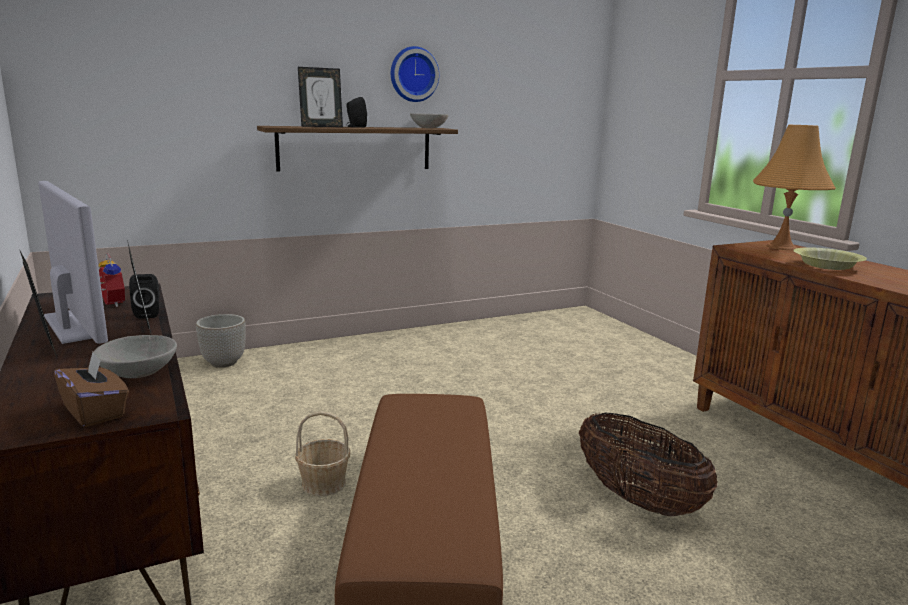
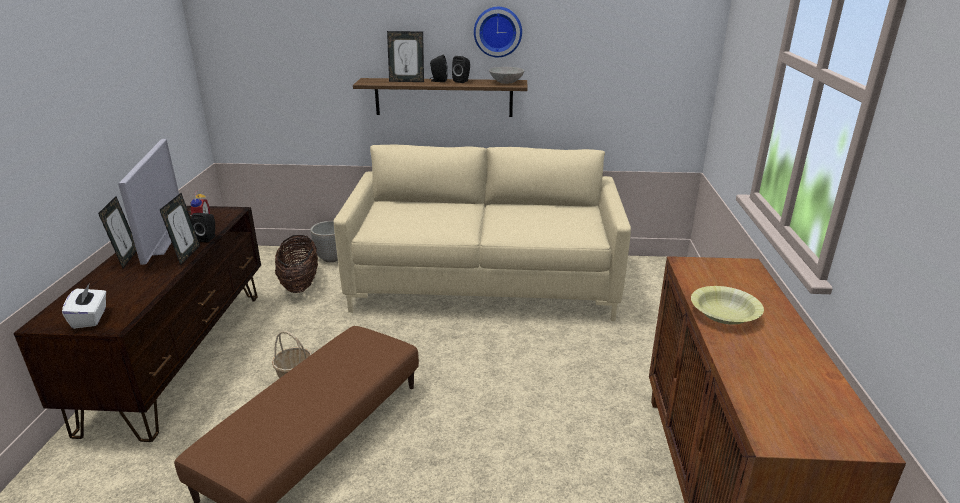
camera: 30 degrees right, 10 degrees up
(95, 412) = (90, 318): brown tissue box -> white tissue box
(139, 372) = (143, 291): grey bowl -> none
(381, 127) = (462, 81): none -> black speaker
(432, 354) = (484, 283): none -> beige sofa
(638, 500) = (486, 470): basket -> basket (300, 284)
(781, 247) = (739, 273): orange table lamp -> none

